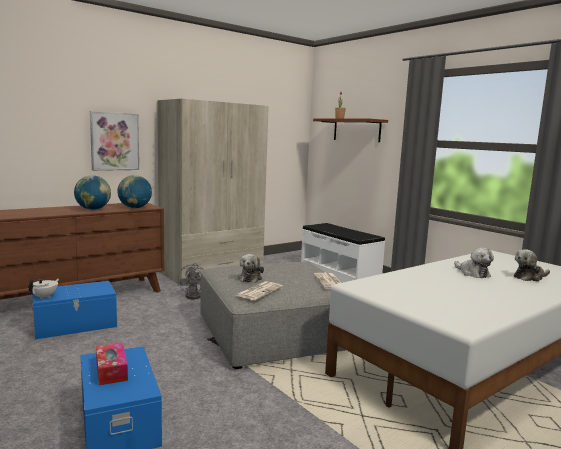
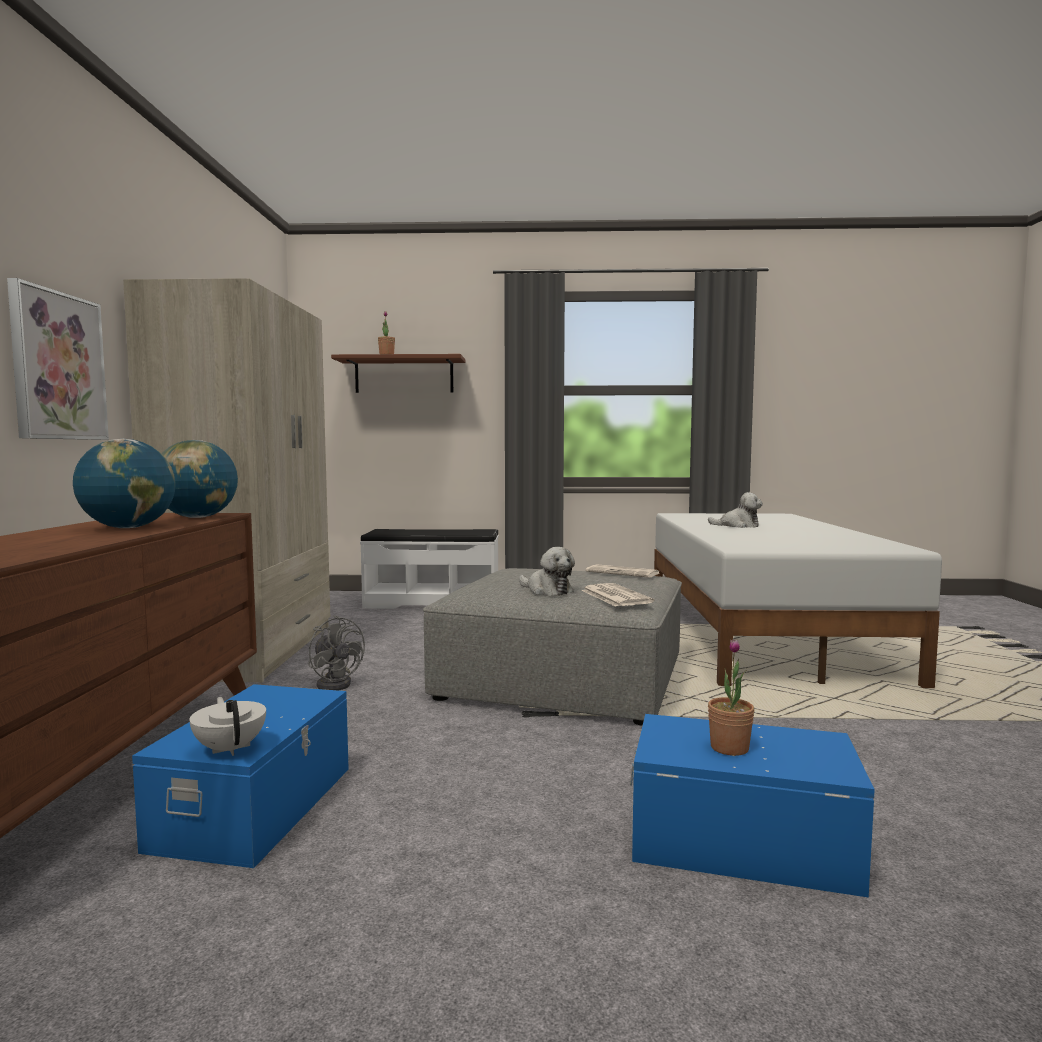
camera: 50 degrees left, 5 degrees down
(111, 370) = (729, 748): tissue box -> potted plant
(529, 277) = (769, 521): plush toy -> none

